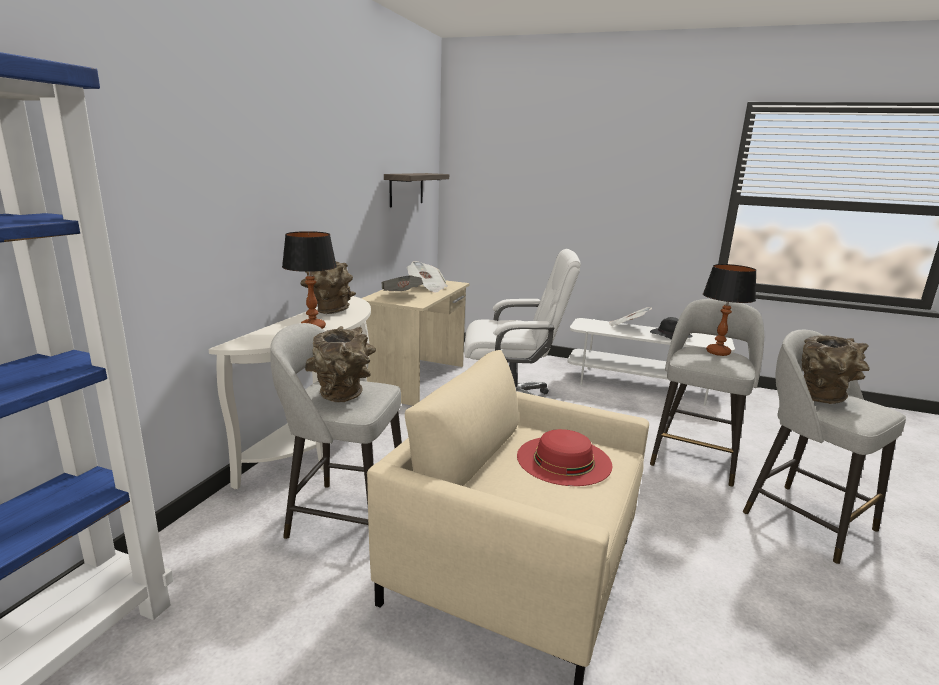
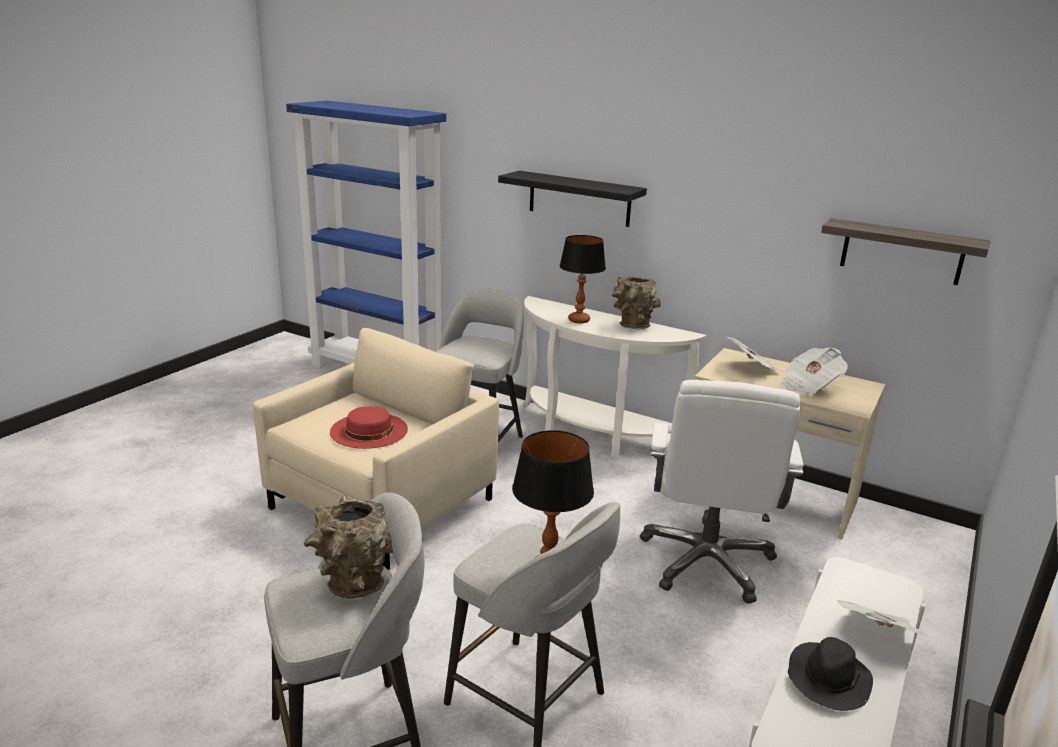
camera: 100 degrees right, 5 degrees up
(236, 198) = (579, 198): none -> black shelf
(344, 396) = (469, 346): brown vase -> none

